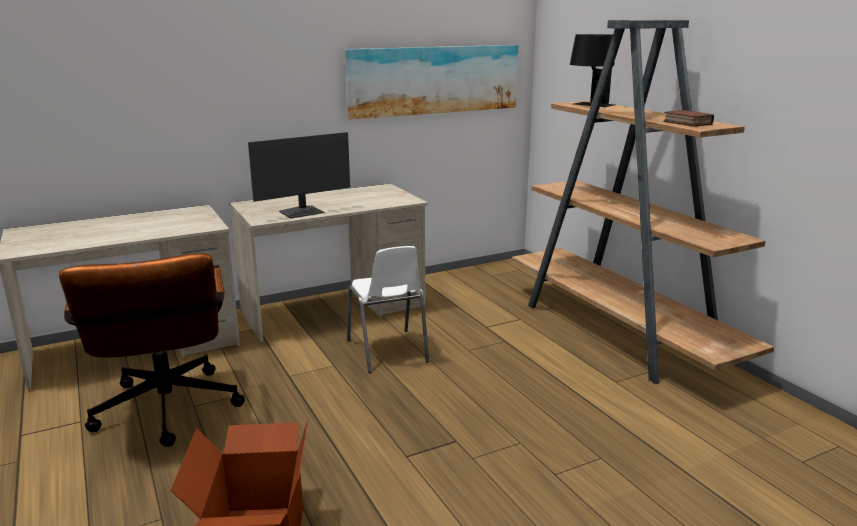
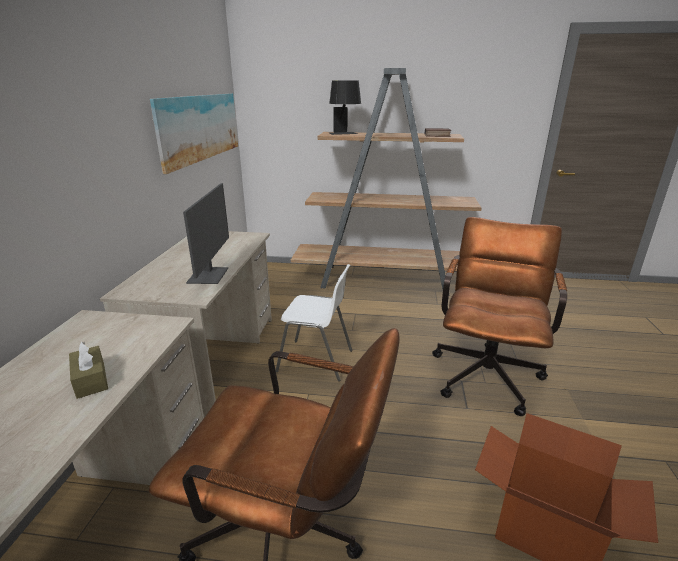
camera: 55 degrees left, 5 degrees up
(132, 232) = (91, 379): none -> brown tissue box
(499, 454) = (487, 371): none -> brown office chair

